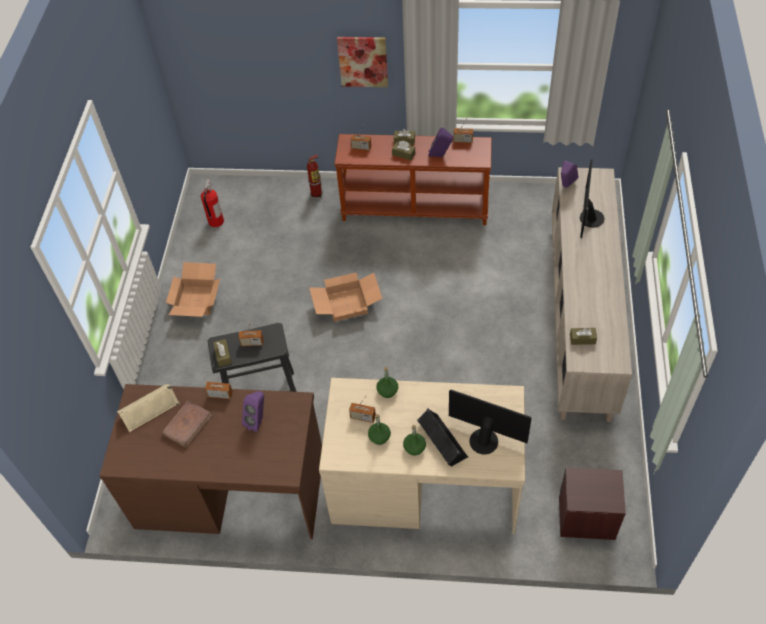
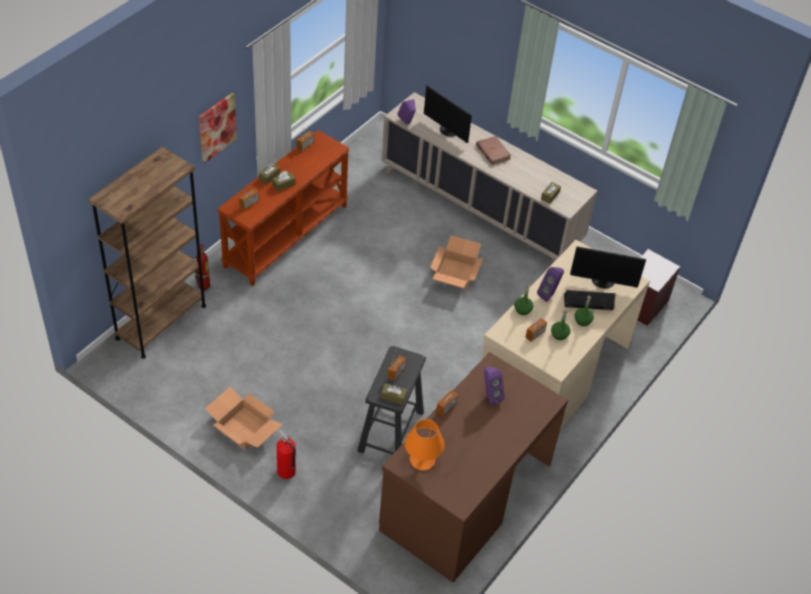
camera: 65 degrees left, 5 degrees down
(149, 408) = (422, 460): beige speaker -> orange table lamp
(187, 425) = (459, 441): brown book -> brown book (493, 152)
(215, 222) = (162, 370): fire extinguisher -> fire extinguisher (286, 472)
(261, 193) = (161, 322): none -> brown bookcase
(347, 303) = (345, 330): cardboard box -> cardboard box (454, 272)
(440, 156) = (308, 166): purple speaker -> purple speaker (549, 294)
(484, 438) = (603, 281): monitor -> monitor turned 135 degrees counterclockwise

